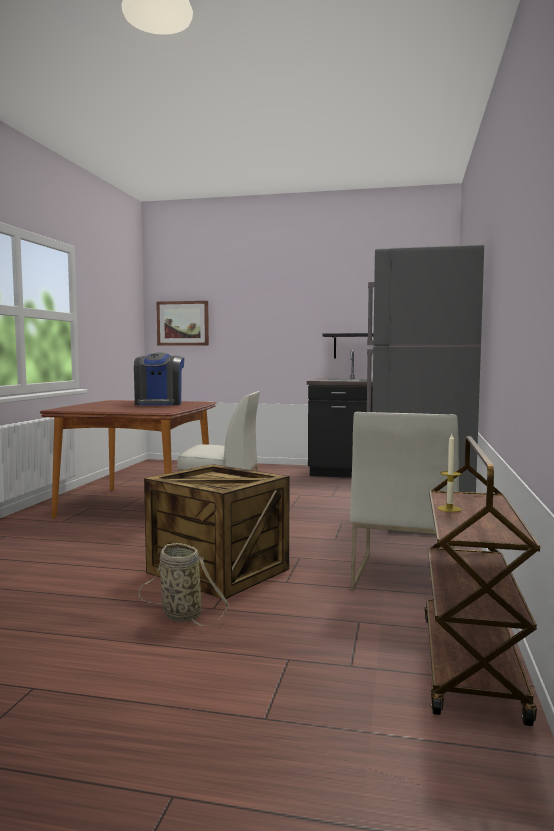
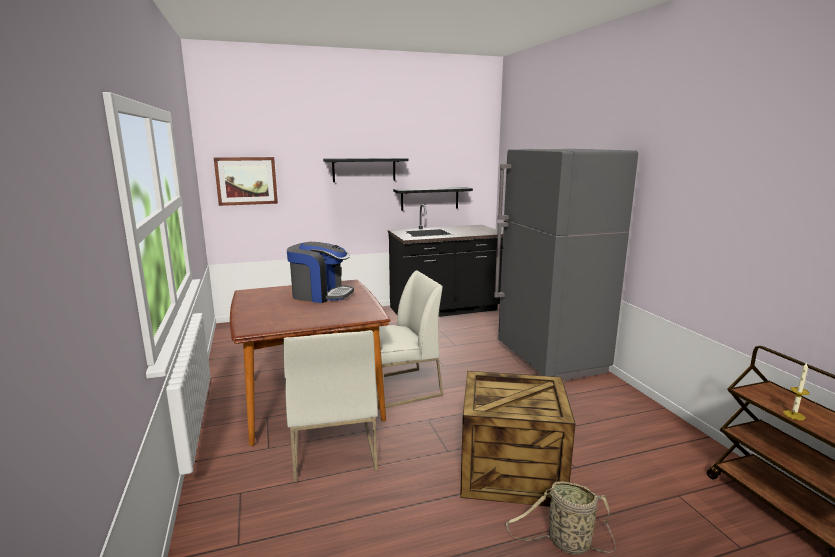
camera: 30 degrees left, 10 degrees up
(159, 404) = (321, 295): coffee machine -> coffee machine turned 45 degrees counterclockwise
(294, 313) = (364, 169): none -> black shelf
(404, 576) = (631, 431): white chair -> white chair (332, 449)

